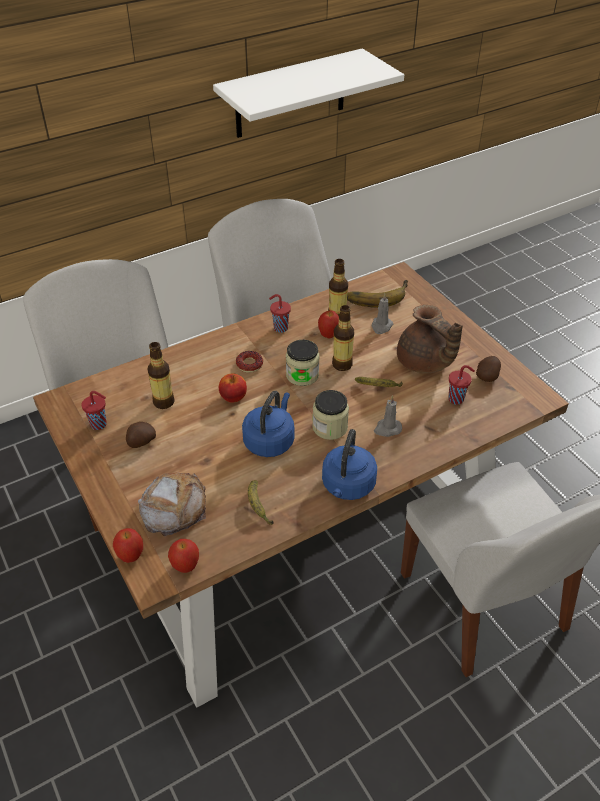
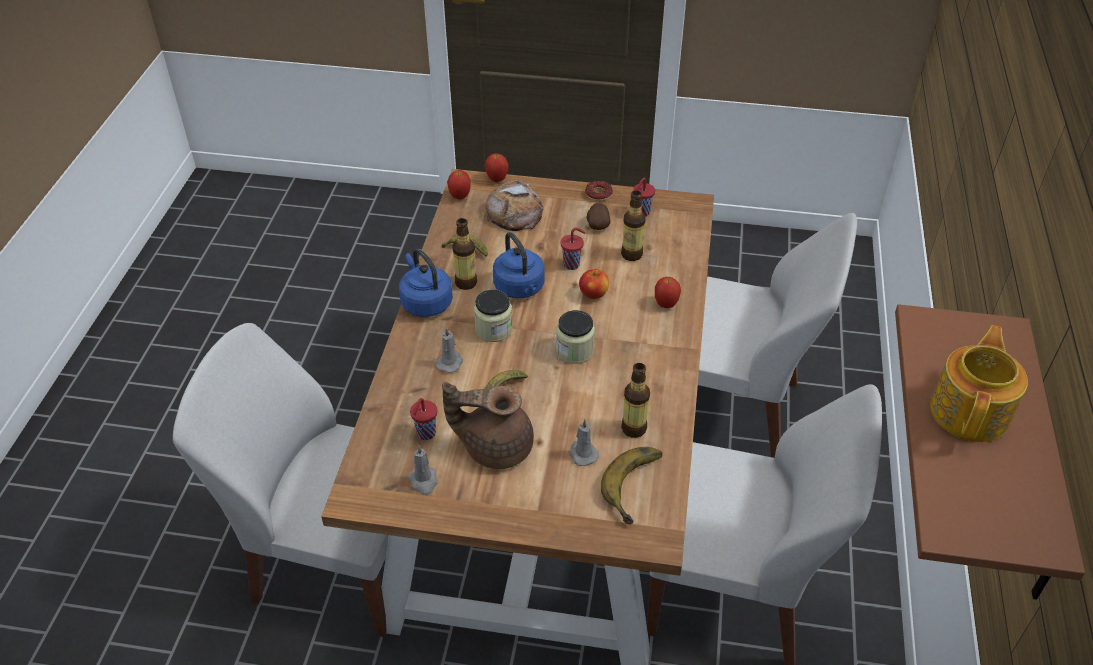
camera: 130 degrees right, 0 degrees up
(249, 364) = (626, 325): donut -> donut (598, 194)
(280, 328) = (659, 375): red cup -> red cup (572, 264)
(290, 94) = (1036, 467): white shelf -> brown shelf
(305, 81) = (971, 411): none -> teapot
(328, 335) = (611, 403): apple -> apple (666, 304)
(342, 364) = (559, 385): bottle -> bottle (466, 283)
(487, 376) = (424, 481): potato -> grey candle

